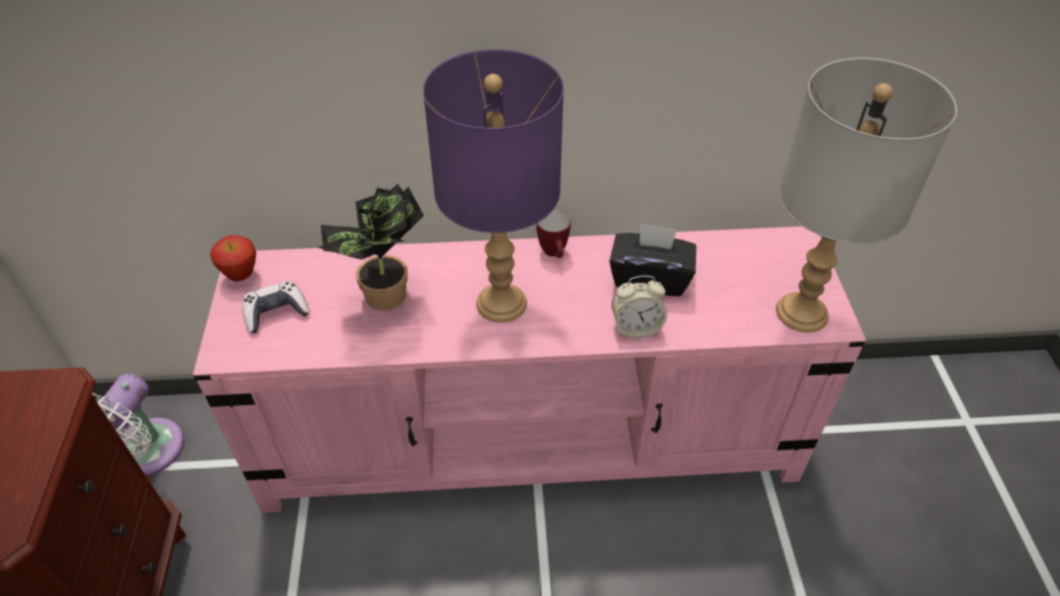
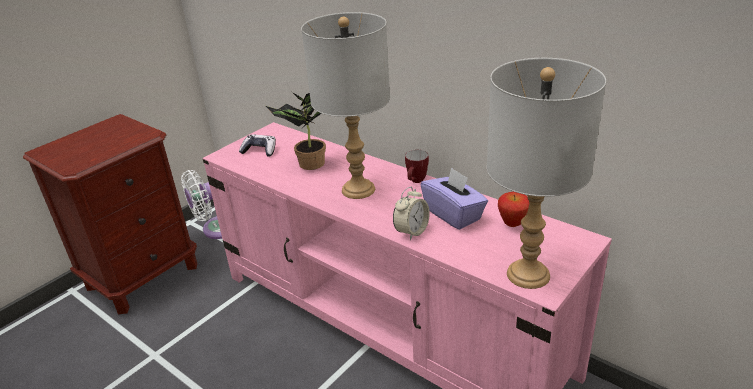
camera: 45 degrees right, 15 degrees down
(241, 276) = (266, 132): apple -> apple (512, 224)
(500, 303) = (358, 189): purple table lamp -> grey table lamp
(636, 327) = (411, 231): alarm clock -> alarm clock turned 90 degrees counterclockwise
(650, 278) = (454, 214): black tissue box -> purple tissue box

